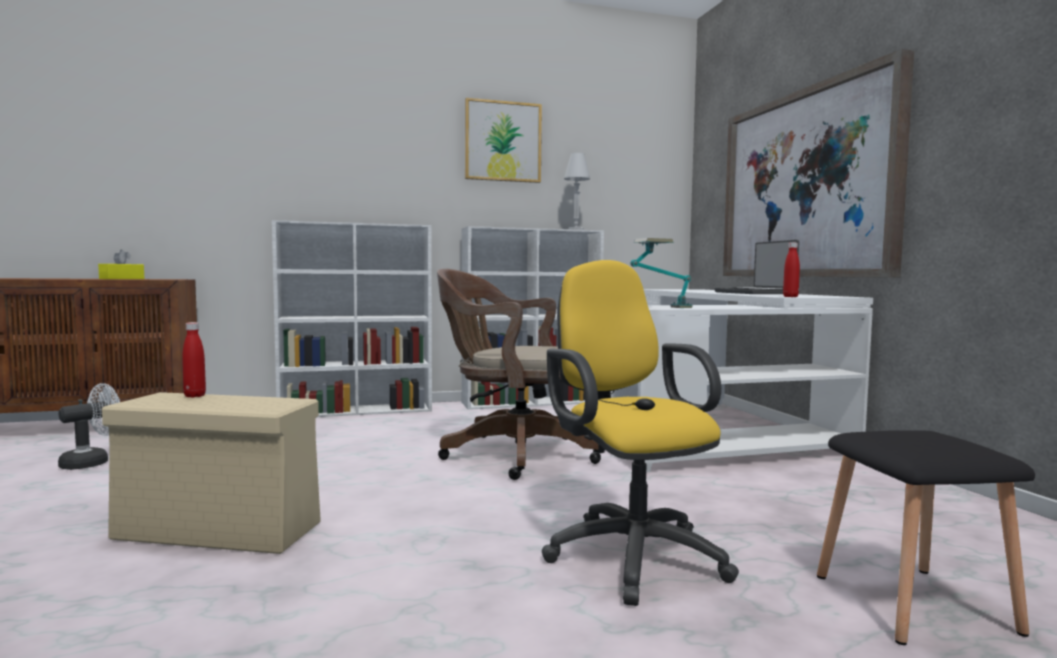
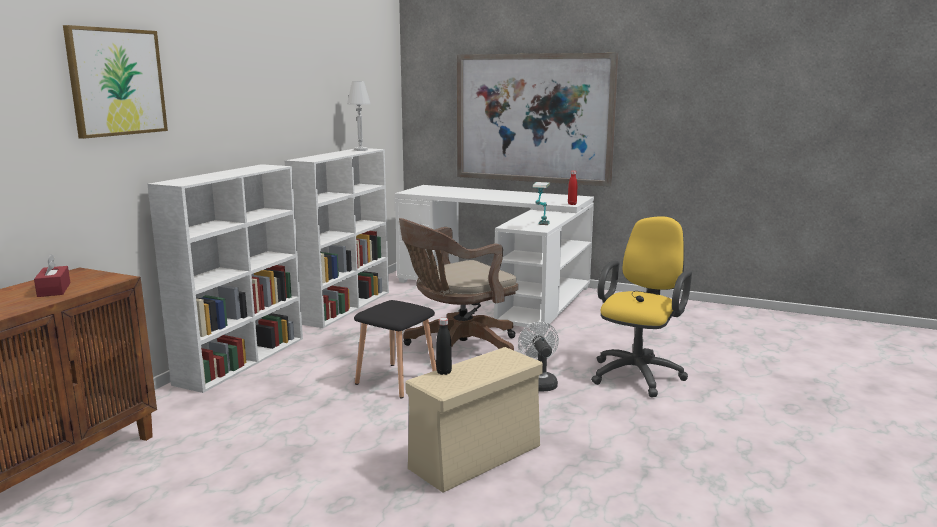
camera: 50 degrees left, 10 degrees up
(92, 462) = (207, 486): white fan -> white fan (539, 383)
(122, 279) = (54, 290): yellow tissue box -> red tissue box
(195, 396) = (444, 372): red bottle -> black bottle
(503, 141) = (300, 70): picture -> picture (117, 82)
(630, 553) = (638, 374): yellow office chair -> yellow office chair turned 105 degrees clockwise
(755, 293) = (513, 195): laptop -> none
(910, 602) = (729, 350): black stool -> black stool (395, 380)

